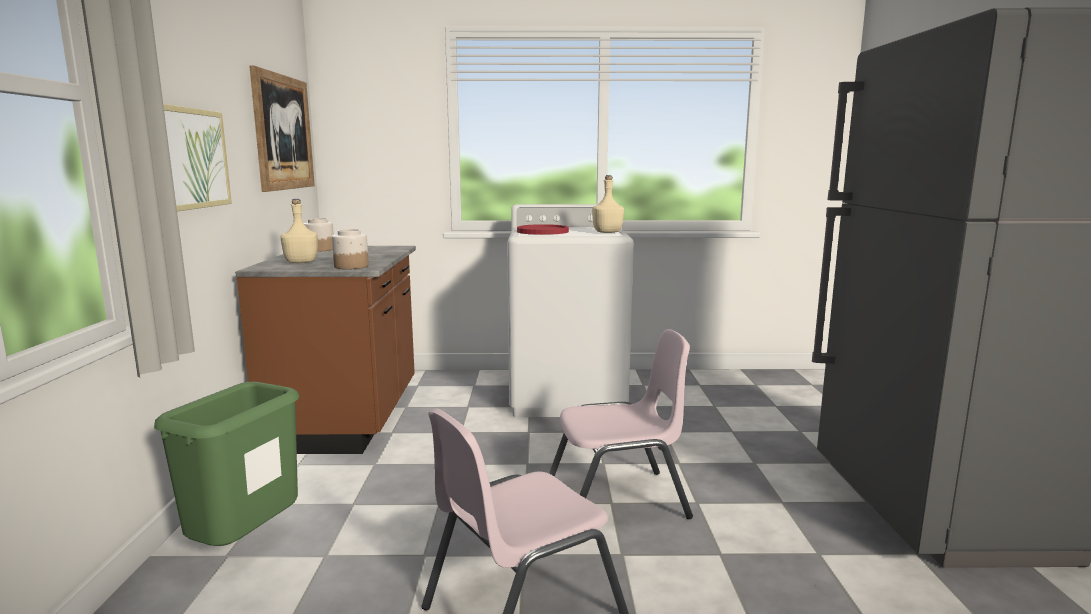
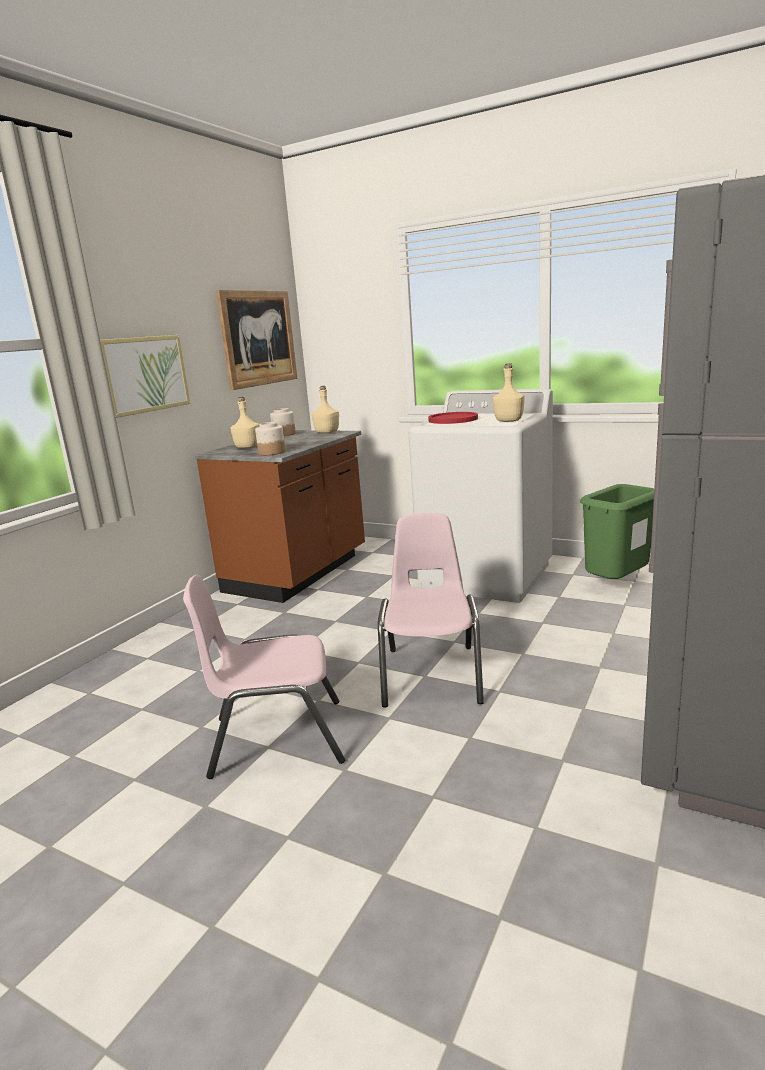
camera: 30 degrees right, 5 degrees up
(246, 544) = (163, 653): green trash can -> green trash can (615, 585)
(377, 247) = (327, 432): none -> beige bottle
(617, 500) = (432, 675): pink chair -> pink chair turned 105 degrees counterclockwise

